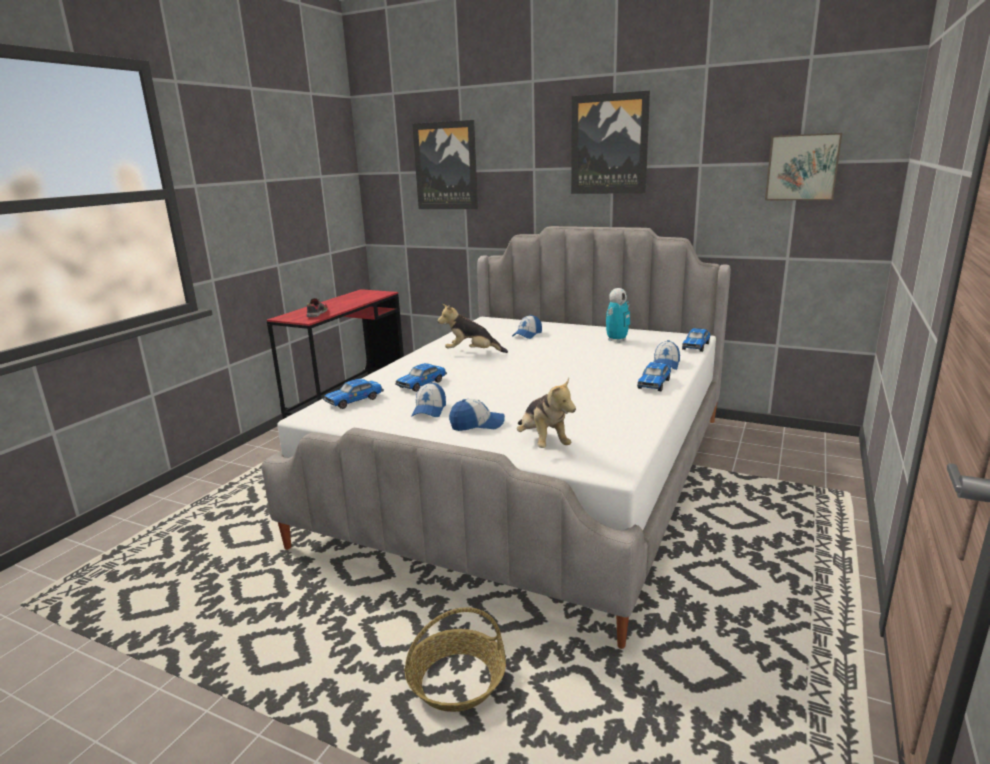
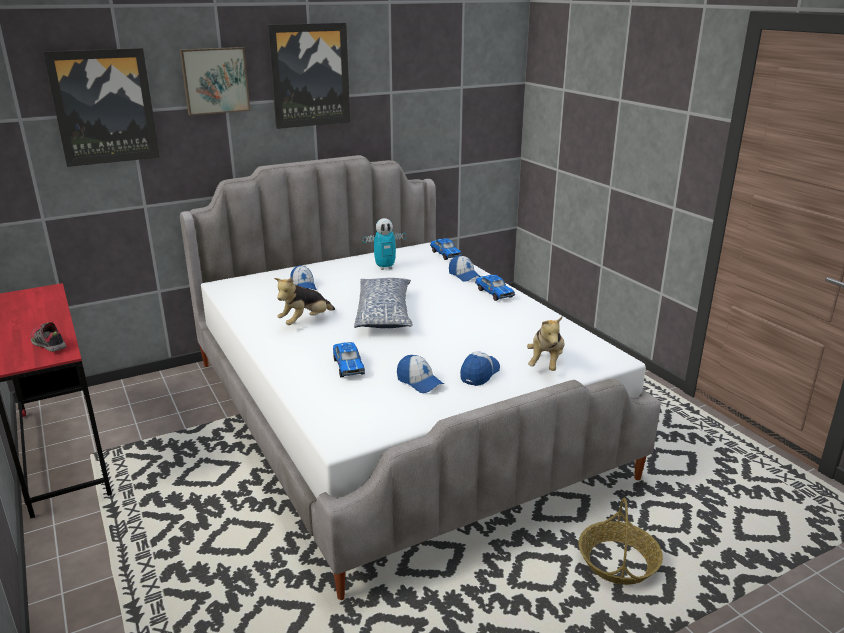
camera: 55 degrees left, 5 degrees up
(354, 400) = (337, 407): toy car -> none
(530, 366) = (385, 313): none -> pillow
(543, 442) = (546, 363): plush toy -> plush toy turned 90 degrees clockwise
(617, 340) = (385, 267): toy robot -> toy robot turned 90 degrees clockwise
(802, 167) = (465, 91): picture -> picture (215, 80)

